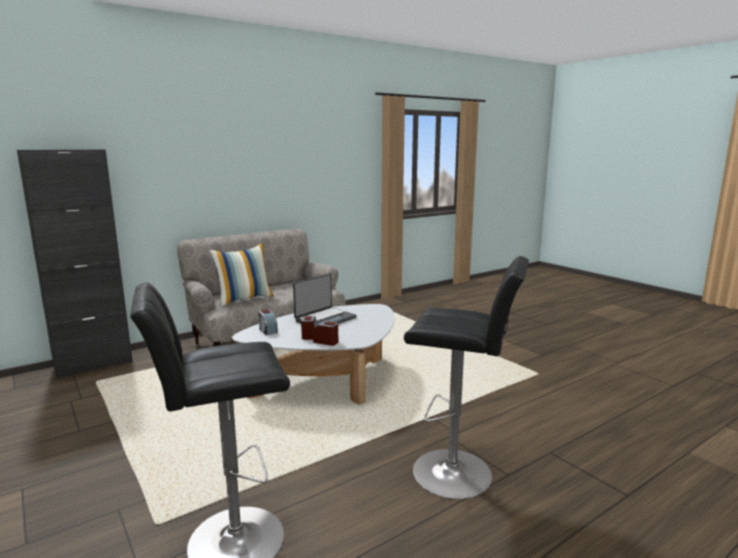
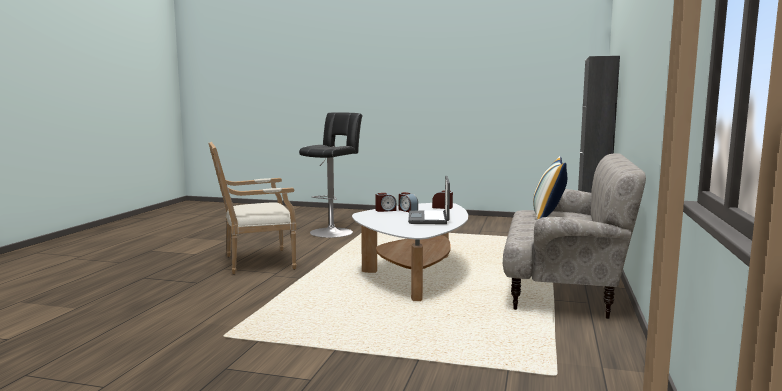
camera: 140 degrees right, 5 degrees down
(458, 473) = (255, 262): black stool -> armchair

